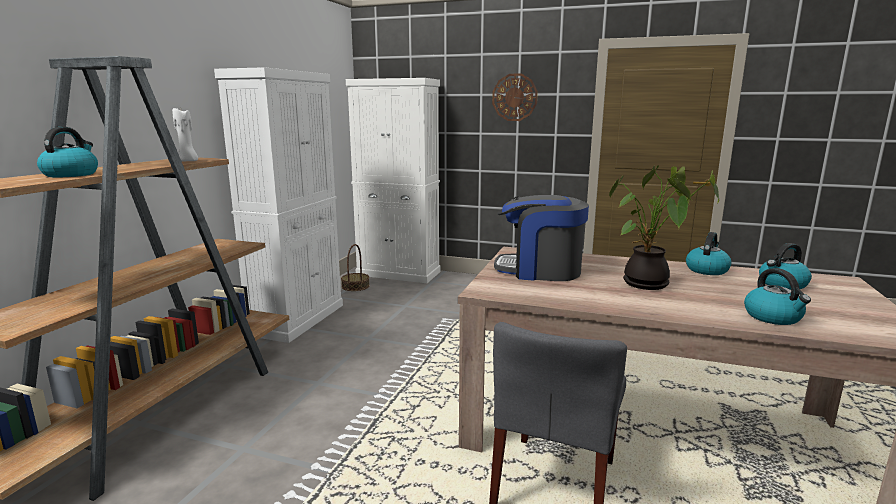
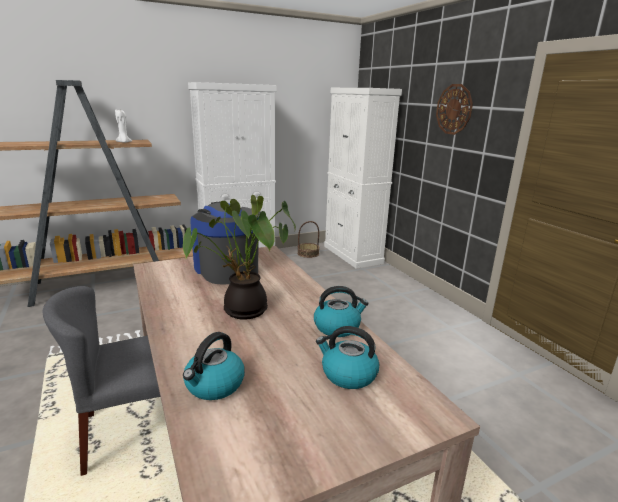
camera: 45 degrees right, 5 degrees up
(71, 174) = (46, 143): kettle -> none

